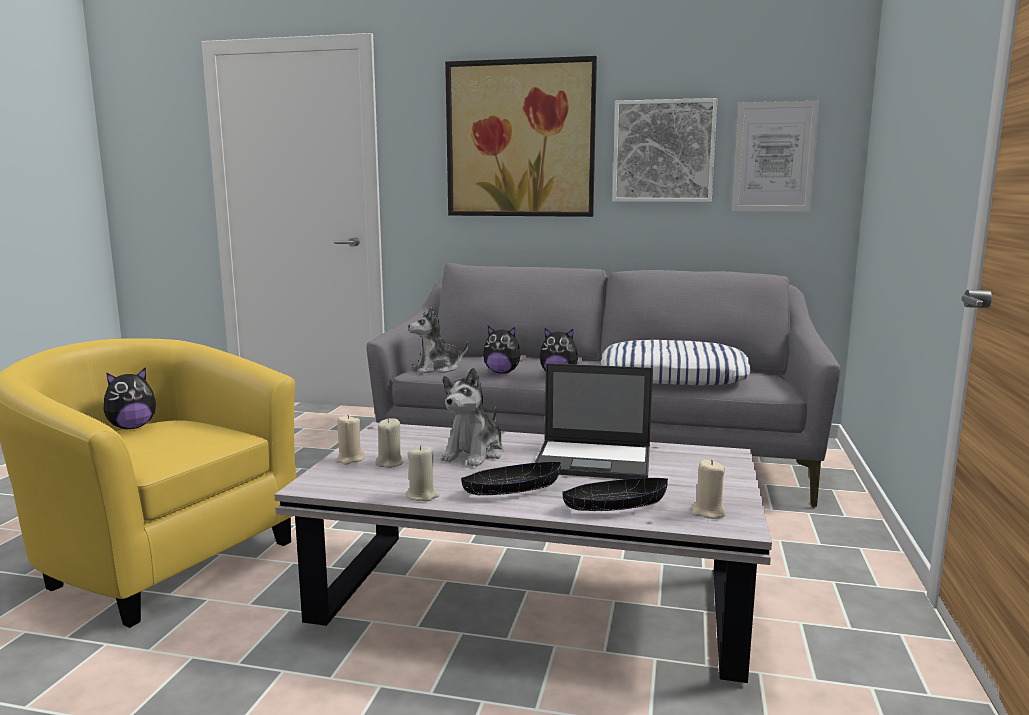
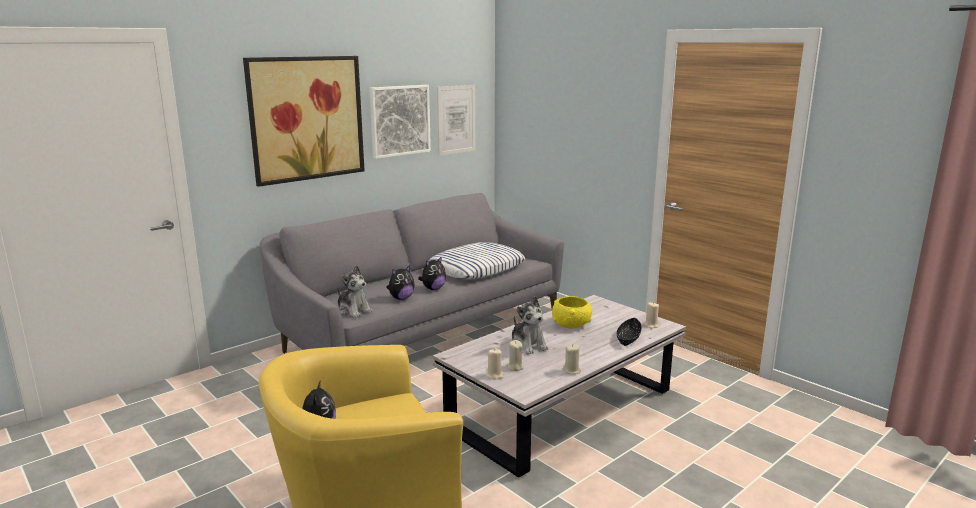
camera: 55 degrees left, 5 degrees up
(437, 369) = (353, 310): plush toy -> plush toy turned 60 degrees counterclockwise
(512, 490) = (587, 351): black bowl -> none
(595, 460) = (571, 324): laptop -> yellow bowl

